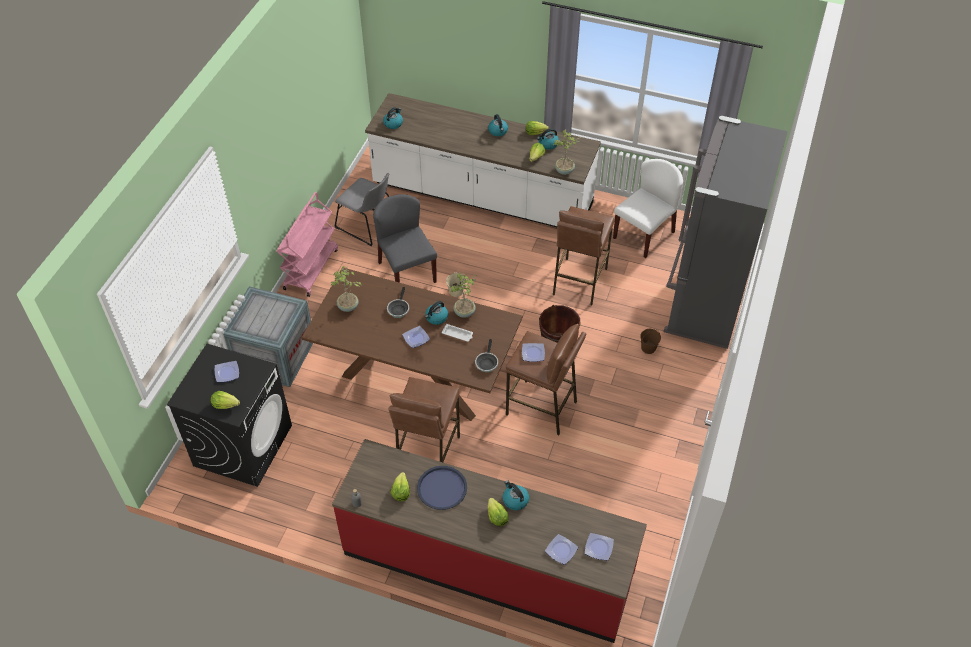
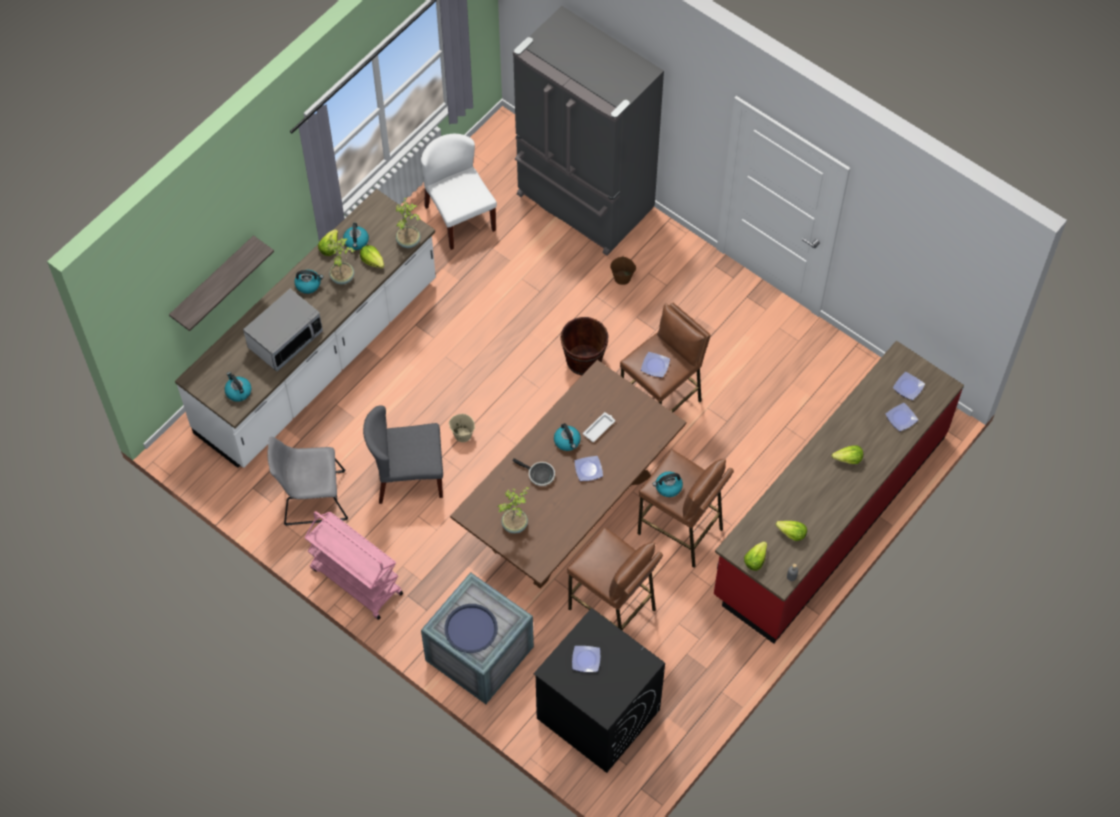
camera: 70 degrees left, 10 degrees up
(225, 404) = (630, 669): lettuce -> lettuce (755, 559)
(368, 225) = (311, 498): grey chair -> grey chair turned 150 degrees counterclockwise
(442, 488) = (800, 496): blue tray -> blue tray (471, 629)
(446, 133) = (285, 340): none -> microwave
(454, 66) = (213, 282): none -> shelf
(465, 312) = (571, 412): potted plant -> potted plant (343, 277)
(486, 362) = (648, 413): frying pan -> none
(515, 500) = (835, 438): kettle -> kettle (668, 487)
(579, 281) = (501, 307): brown stool -> brown stool (612, 609)

